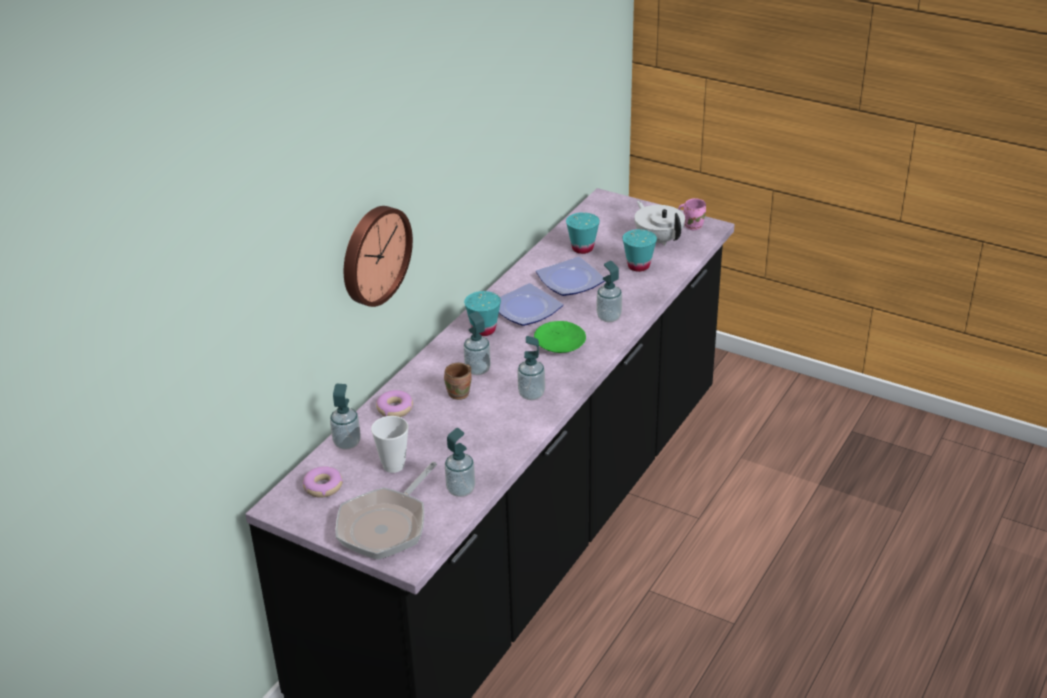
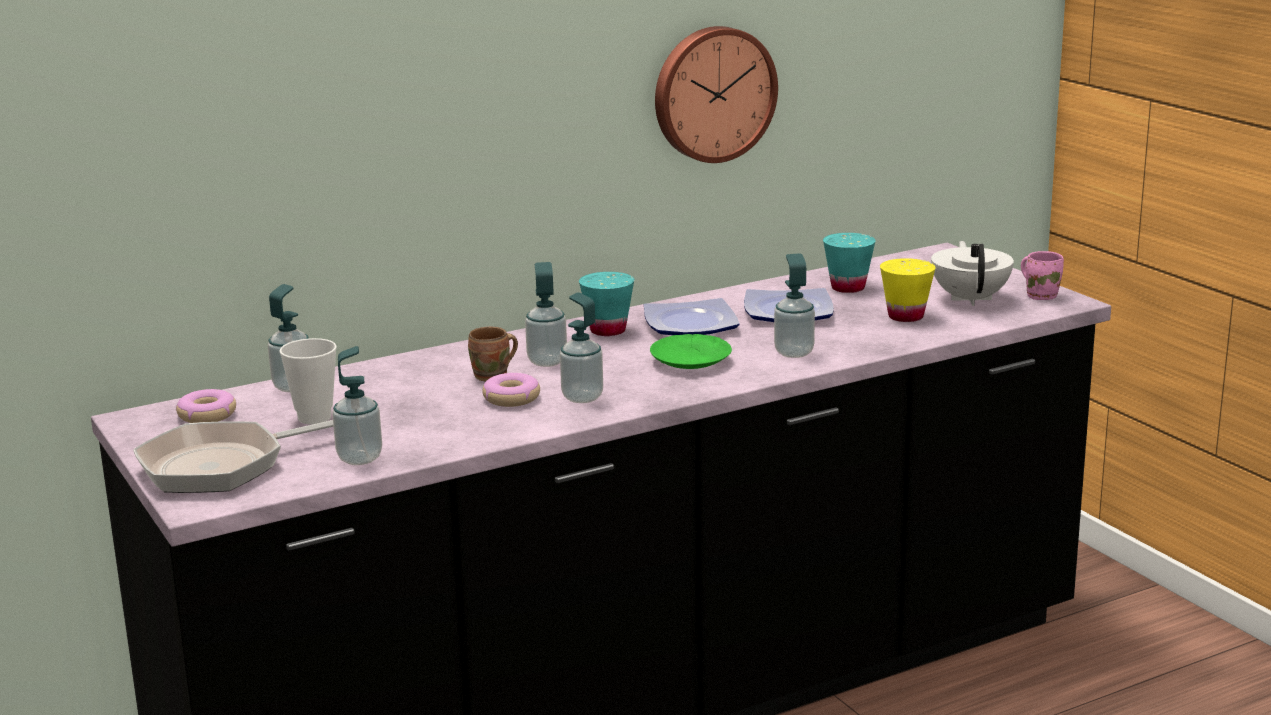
camera: 30 degrees right, 15 degrees down
(373, 254) = (418, 140): wall clock -> wall clock (712, 93)
(395, 408) = (394, 371): donut -> donut (511, 398)
(638, 266) = (905, 316): turquoise cup -> yellow cup

